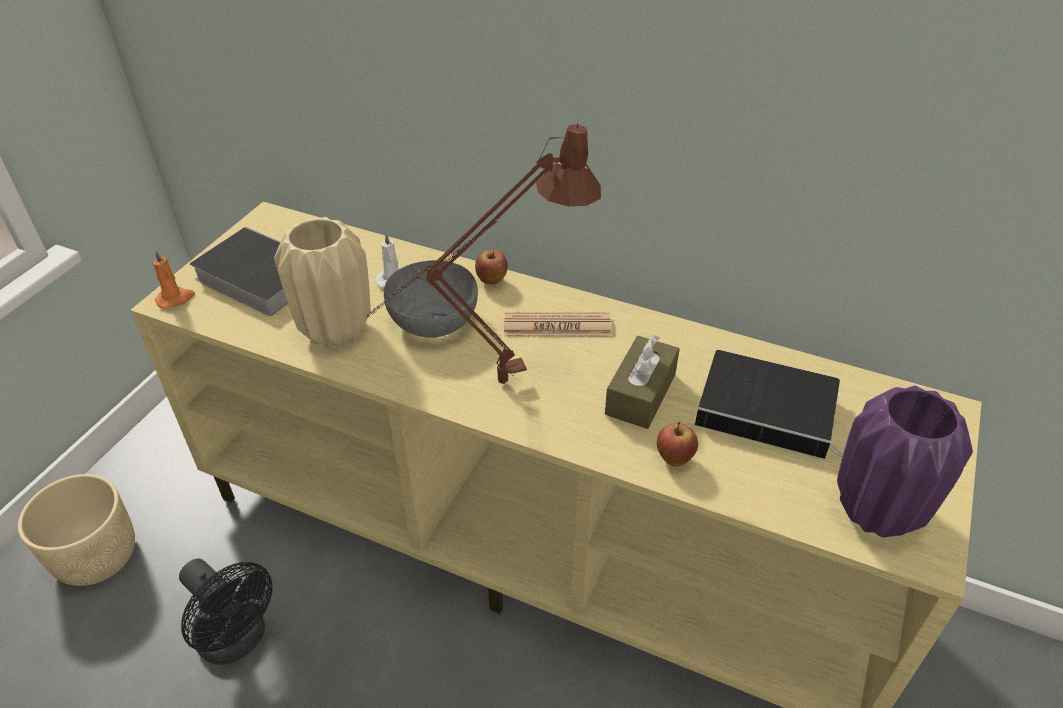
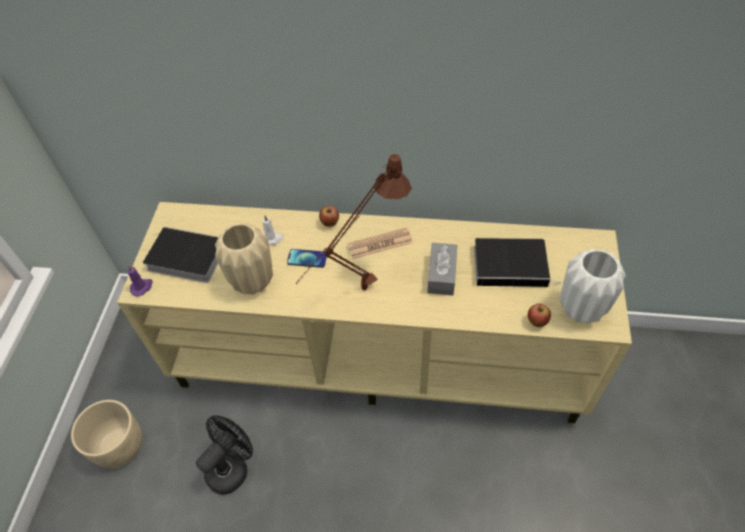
camera: 15 degrees left, 10 degrees up
(176, 299) = (142, 287): orange candle -> purple candle
(238, 640) = (231, 467): black fan -> black fan turned 75 degrees counterclockwise
(433, 319) = (307, 259): grey bowl -> phone
(640, 394) = (441, 274): brown tissue box -> grey tissue box
(674, 459) = (472, 309): apple -> apple (536, 322)
(878, 511) = (581, 309): purple vase -> white vase

